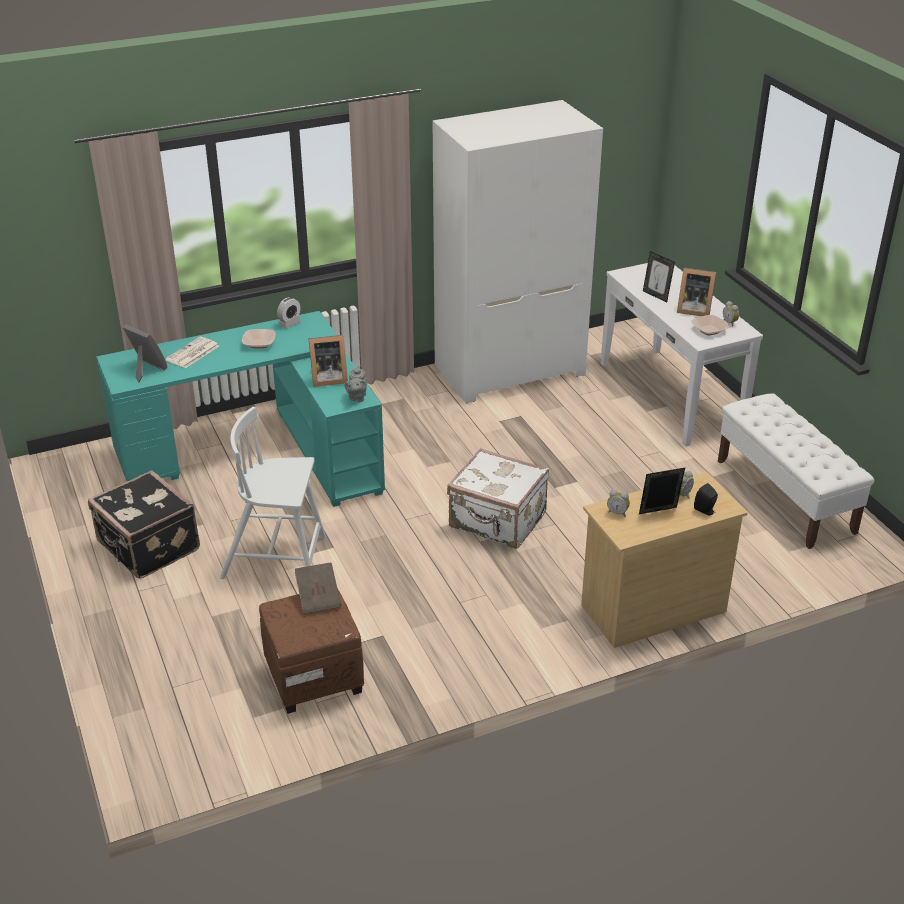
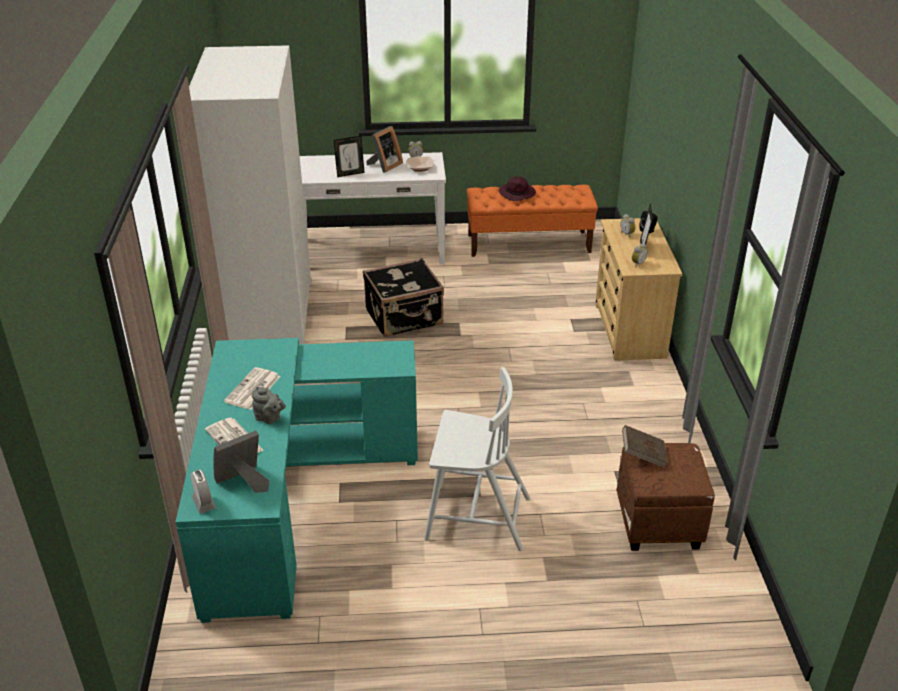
camera: 70 degrees left, 0 degrees up
(147, 547) = (409, 617): black suitcase -> black suitcase (405, 318)
(259, 343) = (252, 390): bowl -> newspaper
(276, 557) = (475, 518): white chair -> white chair turned 105 degrees counterclockwise
(290, 323) = (227, 363): alarm clock -> alarm clock (204, 503)
(327, 378) = (345, 362): picture frame -> none
(357, 397) = (393, 351): grey teapot -> grey teapot (269, 418)
(497, 521) = (490, 374): white suitcase -> none
(785, 496) = (529, 243): white bench -> orange bench
(786, 427) = (518, 194): none -> purple hat

